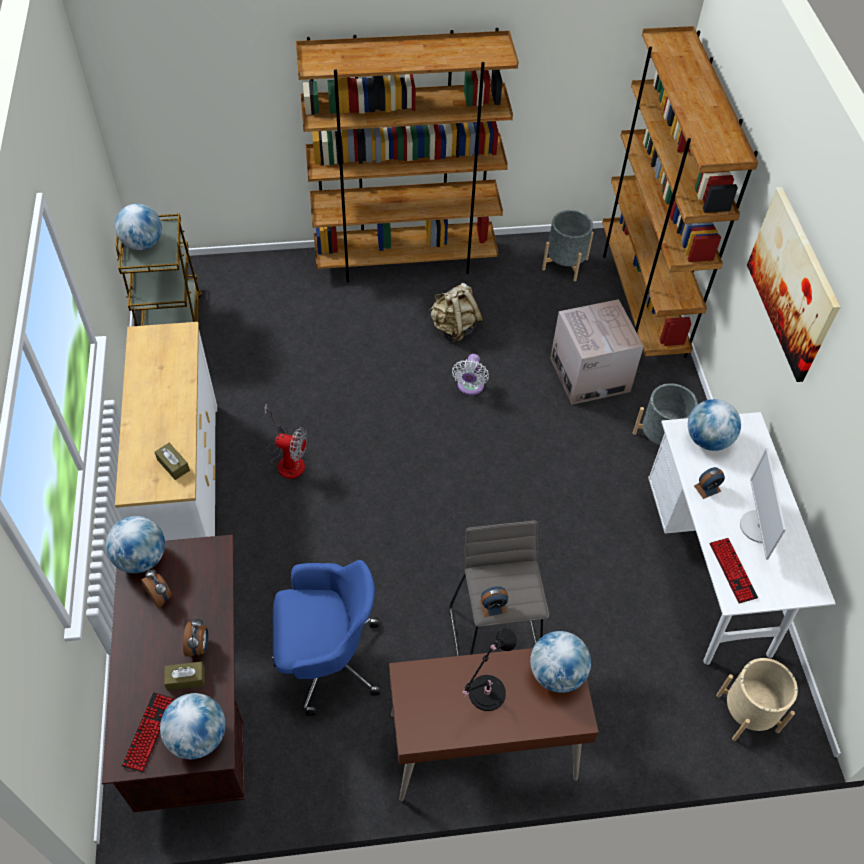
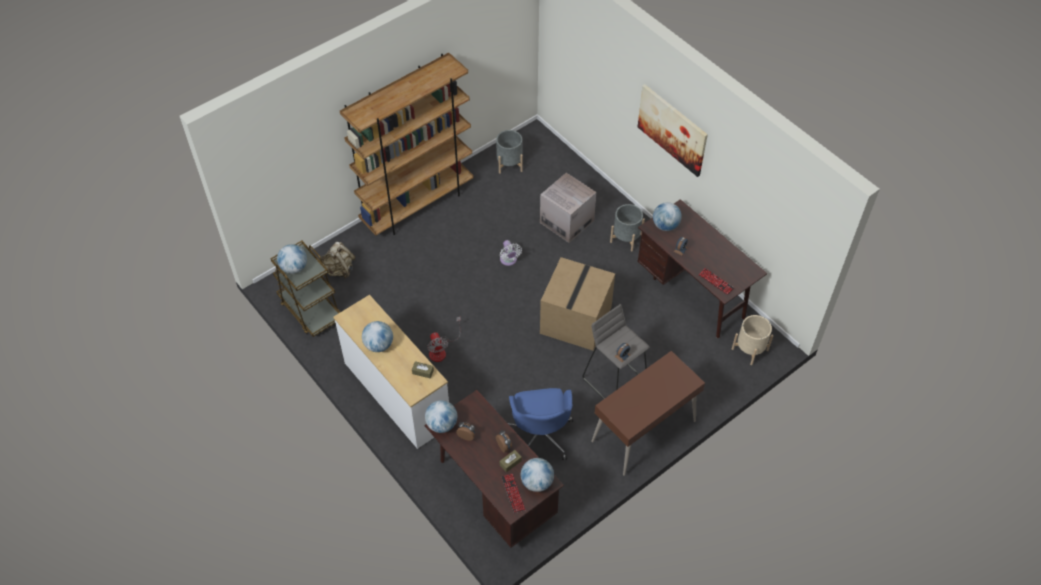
camera: 30 degrees left, 0 degrees up
(287, 459) = (441, 350): fan -> fan turned 90 degrees clockwise
(326, 658) = (540, 435): blue office chair -> blue office chair turned 120 degrees clockwise
(454, 328) = (475, 231): beige backpack -> beige backpack (339, 270)
(484, 695) = (647, 395): black table lamp -> none
(502, 519) = (576, 321): none -> cardboard box
(556, 673) = (671, 368): globe -> globe (379, 345)
(641, 298) = (564, 164): brown bookcase -> none
(711, 571) = (693, 293): white desk -> brown desk
(758, 527) = (714, 256): monitor -> none

